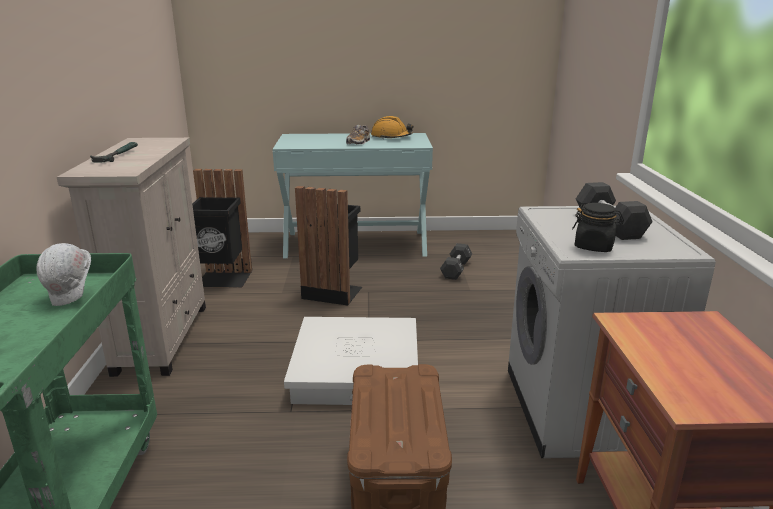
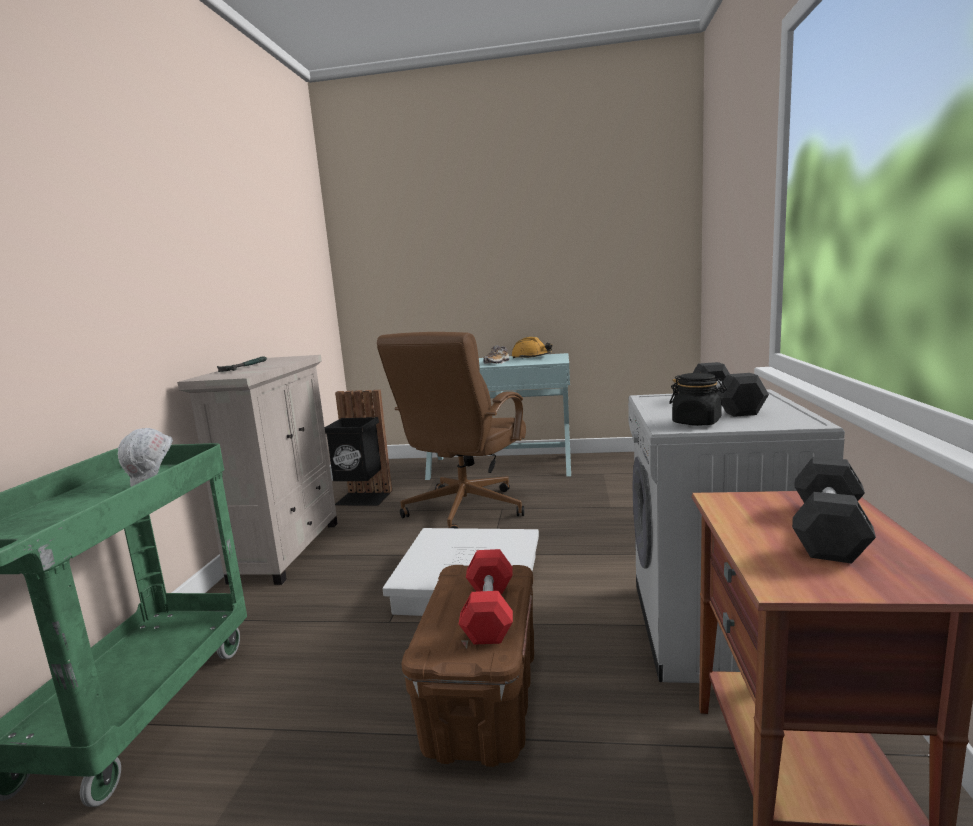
camera: 10 degrees right, 10 degrees down
(333, 291) = (466, 508): black trash can -> brown office chair
(412, 413) = (489, 612): none -> red dumbbell
(456, 269) = (599, 488): black dumbbell -> black dumbbell (828, 530)

